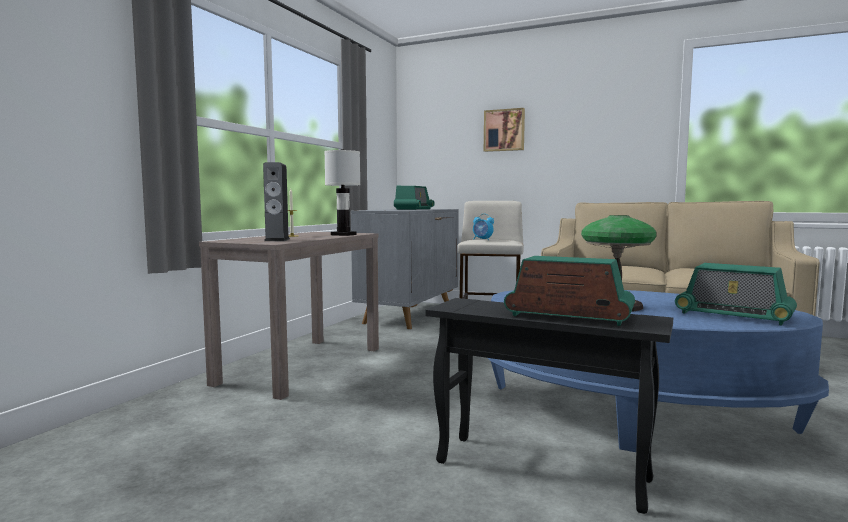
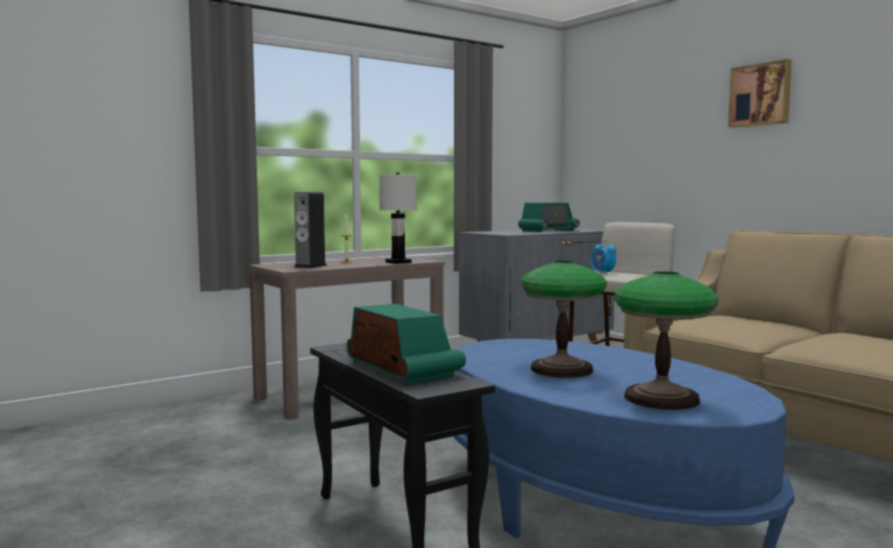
camera: 30 degrees right, 0 degrees up
(504, 130) = (674, 129): picture -> picture (760, 95)
(733, 315) = (662, 398): radio -> table lamp

